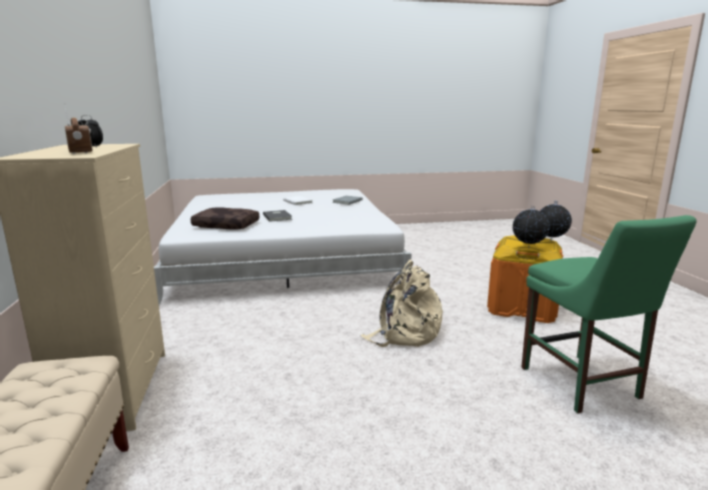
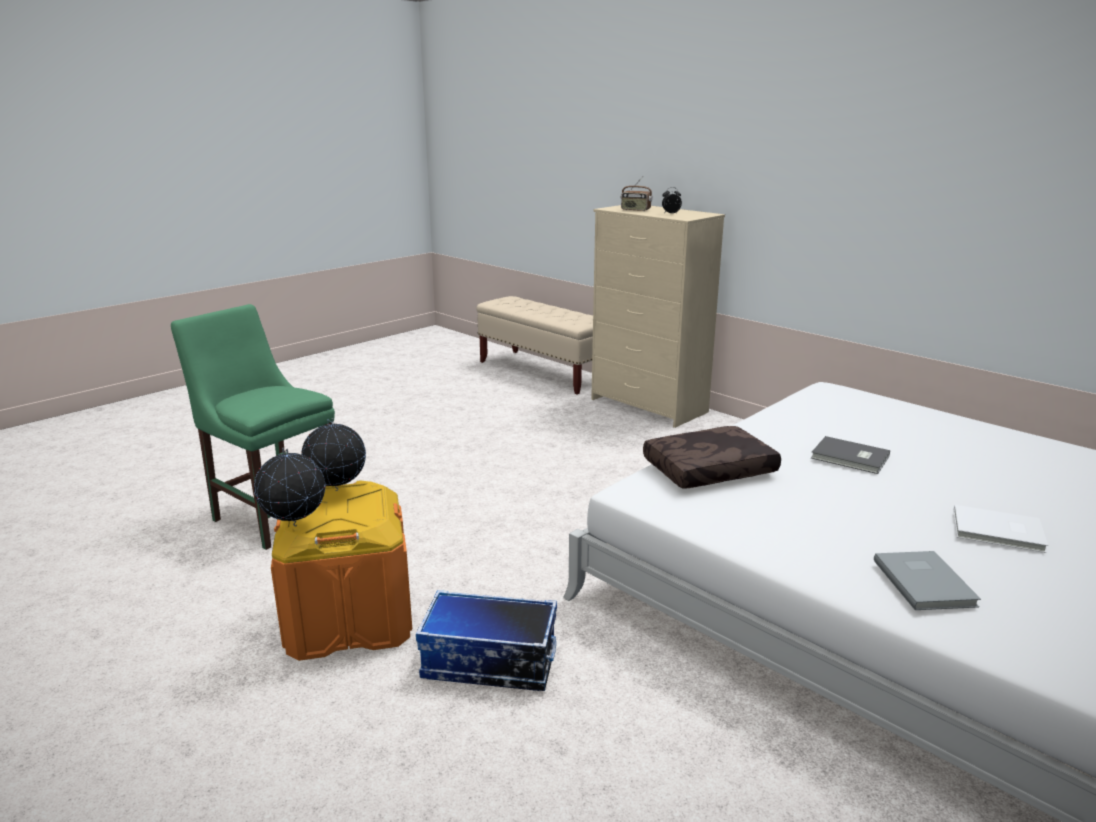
camera: 145 degrees right, 5 degrees up
(227, 225) = (851, 420): brown pillow -> brown pillow (709, 471)
(404, 333) = (493, 512): beige backpack -> none
(463, 281) = (488, 663): none -> storage box

